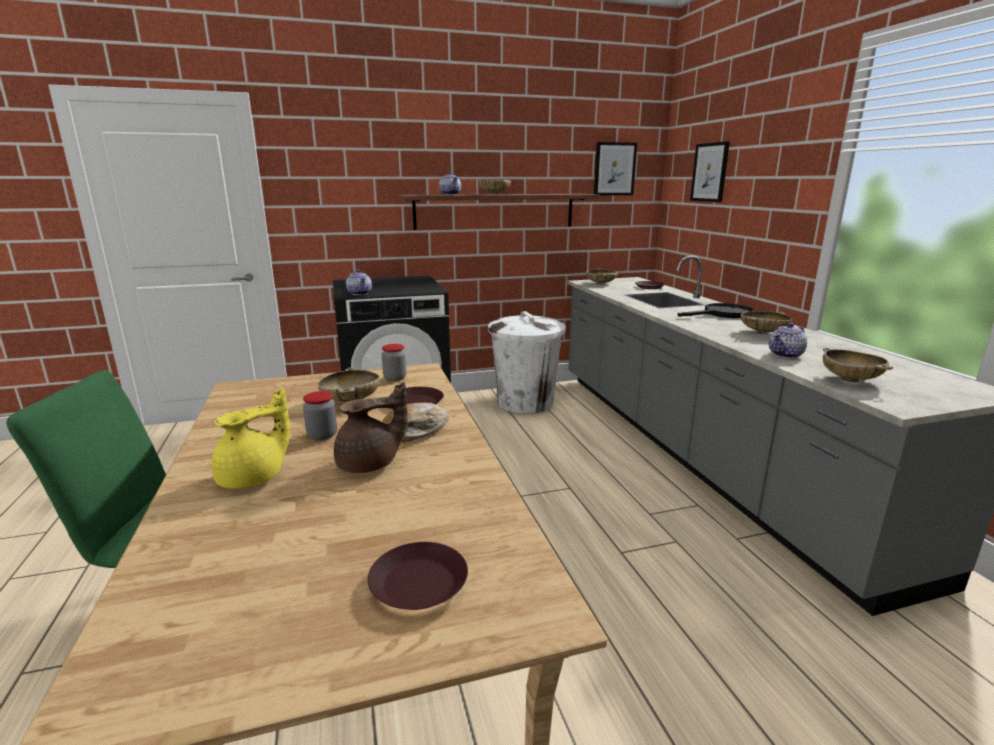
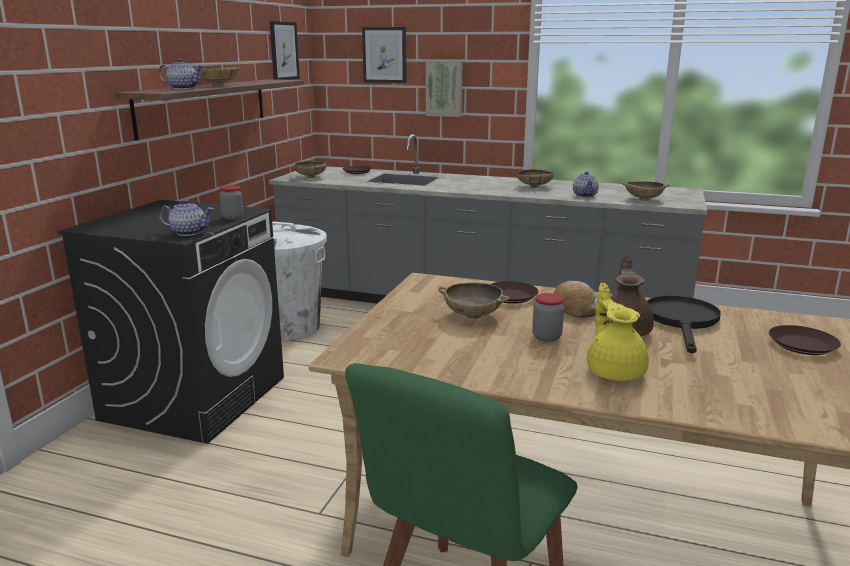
camera: 55 degrees left, 0 degrees up
(395, 378) = (432, 292): jar -> jar (232, 217)
(722, 314) = (475, 181): black frying pan -> black frying pan (682, 321)
(751, 209) = (444, 88): none -> picture

